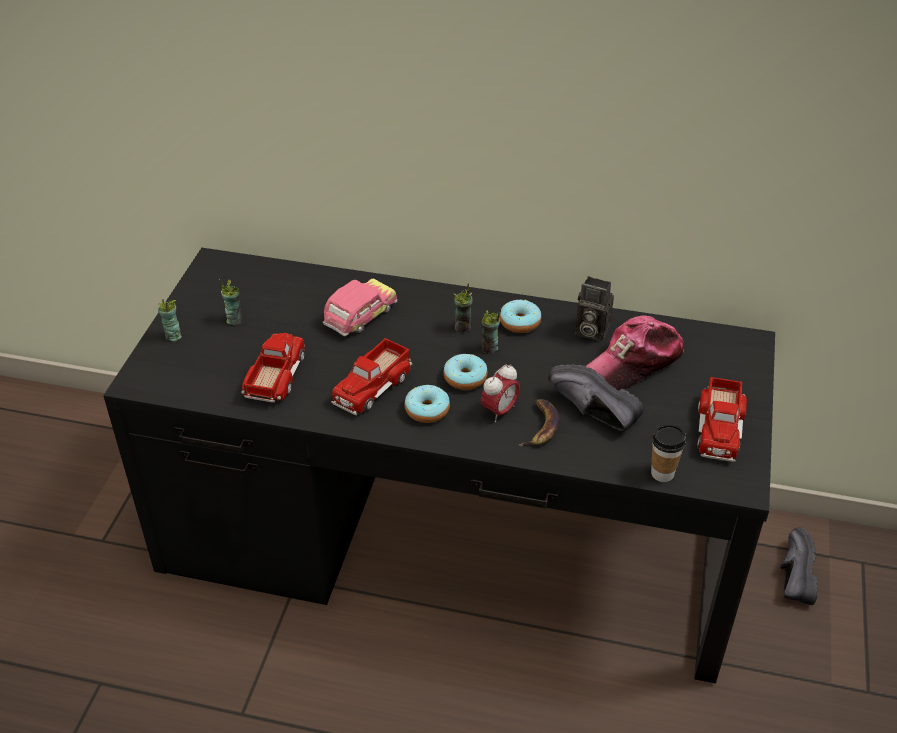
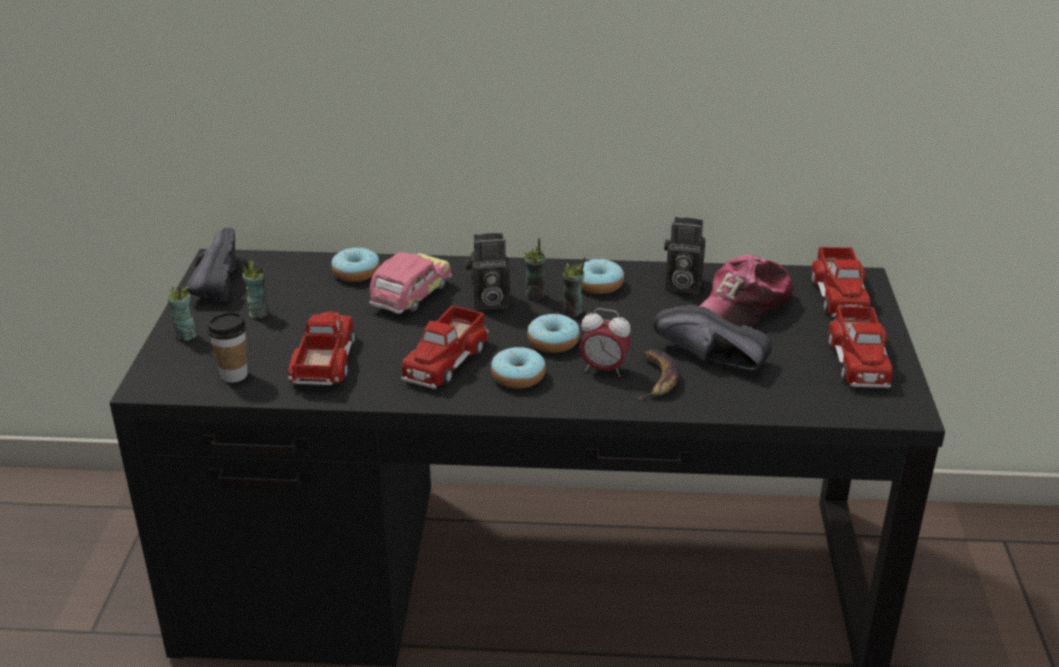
camera: 10 degrees left, 10 degrees down
(321, 287) = (356, 273): none -> donut
(422, 330) = (488, 302): none -> camera
(499, 411) = (604, 369): alarm clock -> alarm clock turned 75 degrees clockwise
(662, 473) = (812, 409): cup -> cup (234, 375)
(725, 357) = (840, 295): none -> toy truck
(791, 575) = (931, 563): black shoe -> black shoe (214, 281)

